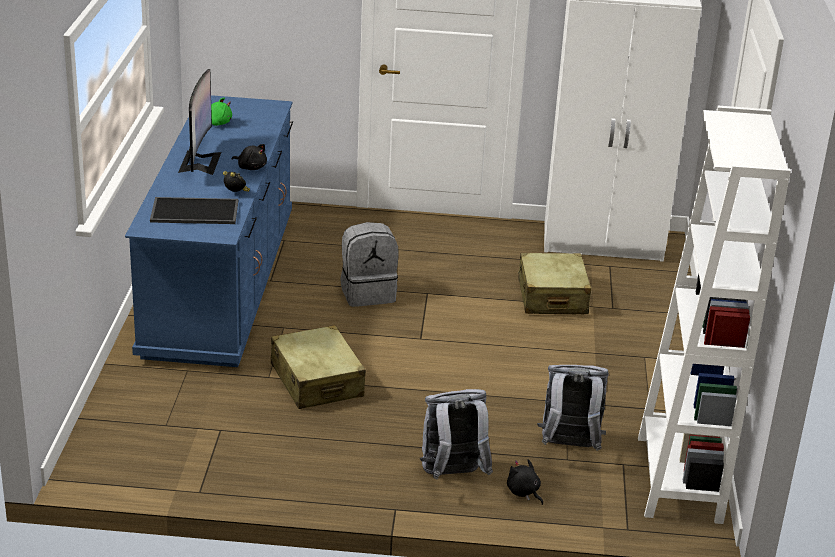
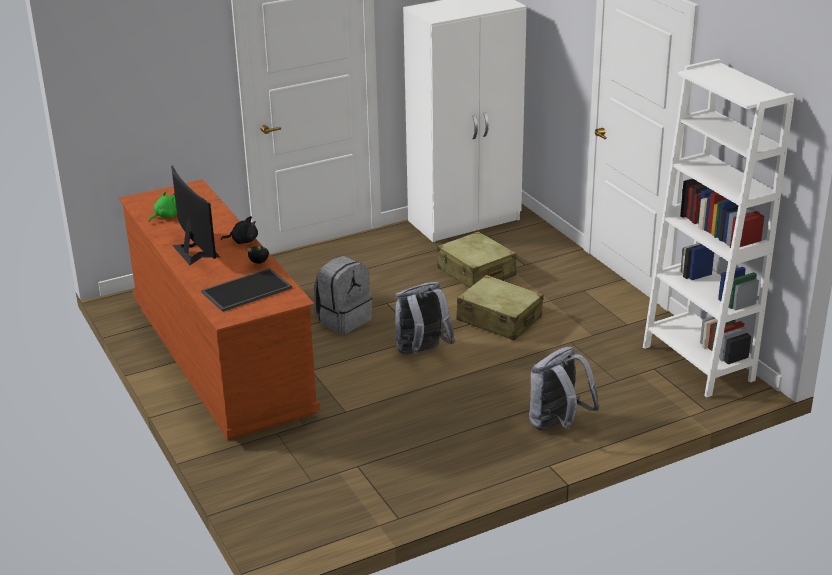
camera: 30 degrees left, 0 degrees up
(220, 285) = (221, 357): blue dresser -> brown dresser
(317, 381) = (384, 399): beige suitcase -> beige suitcase (499, 319)
(524, 492) = (616, 415): black plush toy -> none
(569, 447) = (608, 372): grey backpack -> grey backpack (422, 352)

